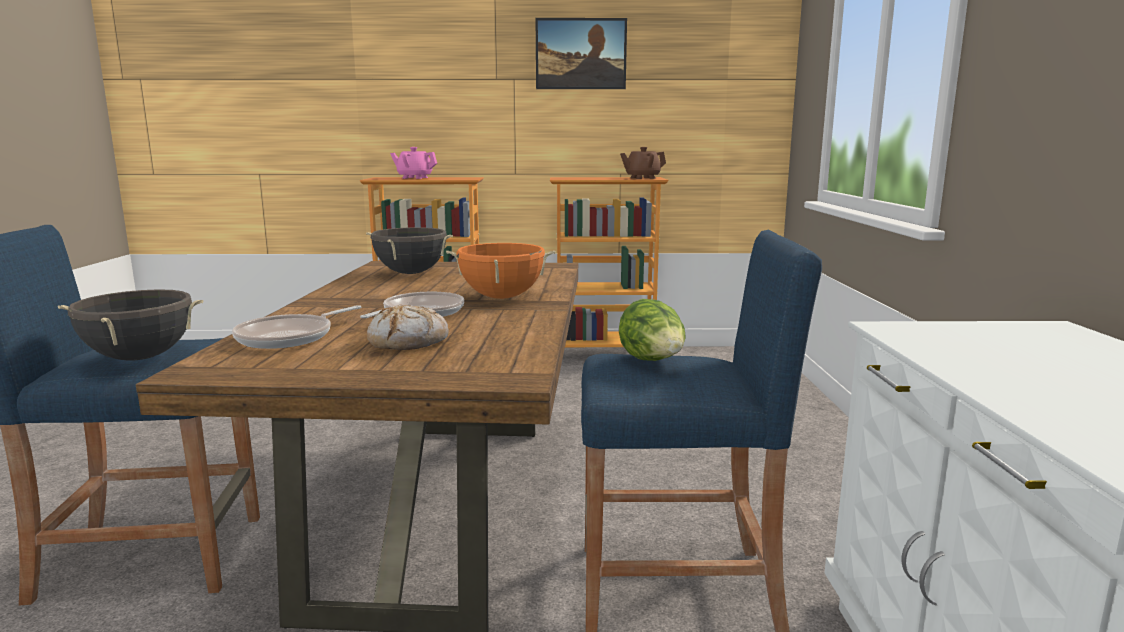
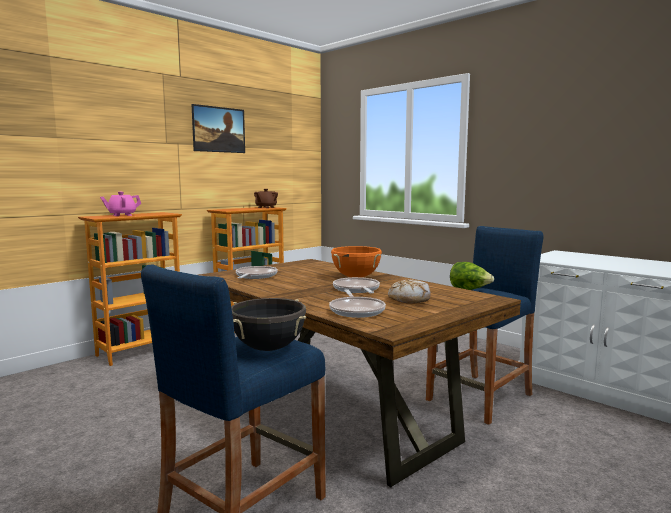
camera: 45 degrees left, 5 degrees down
(410, 273) = (255, 276): black cooking pot -> frying pan

